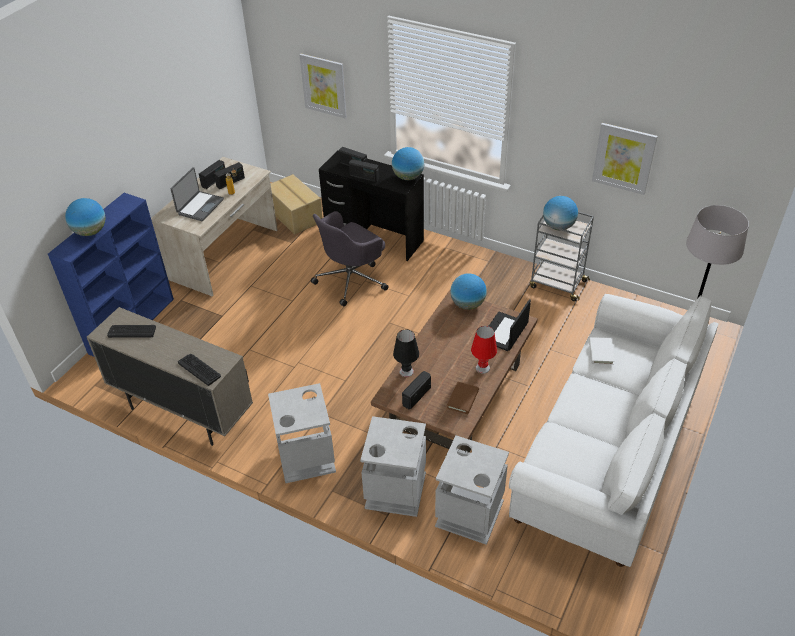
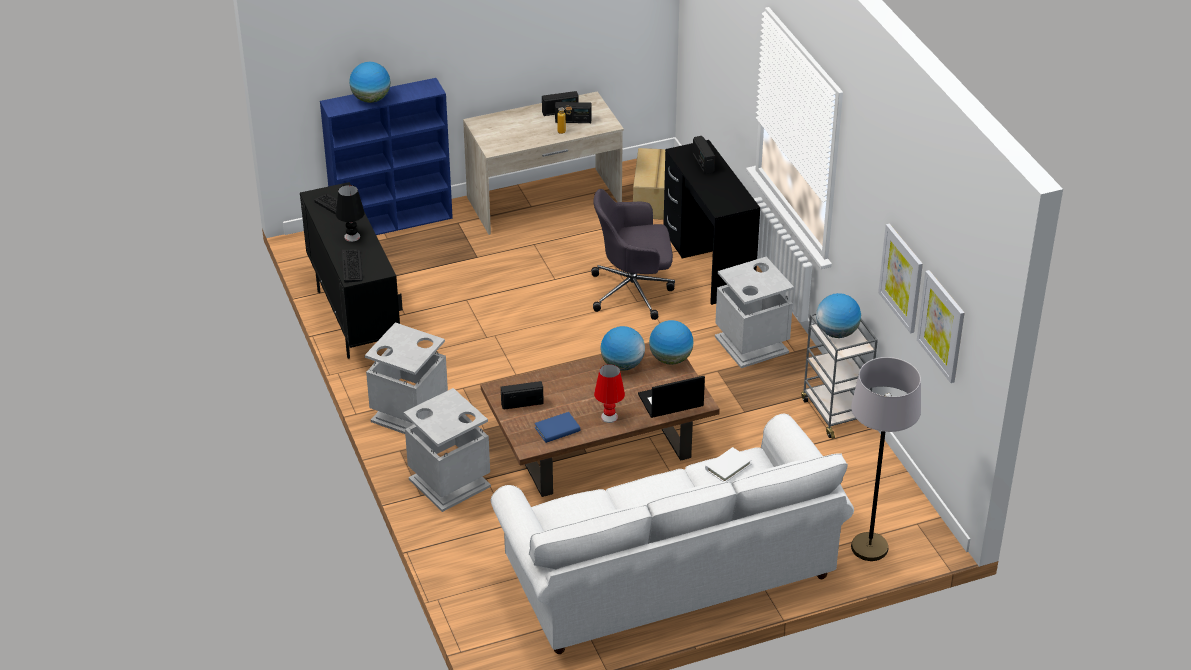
camera: 40 degrees right, 5 degrees down
(183, 412) = (354, 319): beige cabinet -> black cabinet
(200, 206) = (518, 130): laptop -> none
(324, 85) = (721, 58): picture -> picture (941, 326)
(364, 177) = (697, 180): radio -> none
(406, 371) = (540, 380): black table lamp -> black table lamp (352, 236)
(408, 177) = (740, 202): globe -> globe (622, 365)
(462, 399) = (557, 429): brown book -> blue book
(469, 513) = (487, 537): grey trash can -> grey trash can (751, 344)

